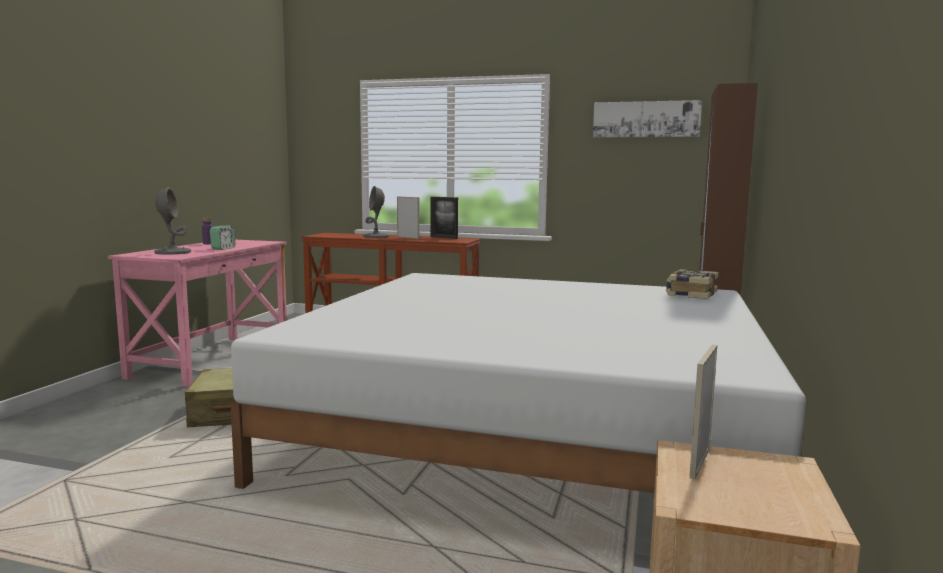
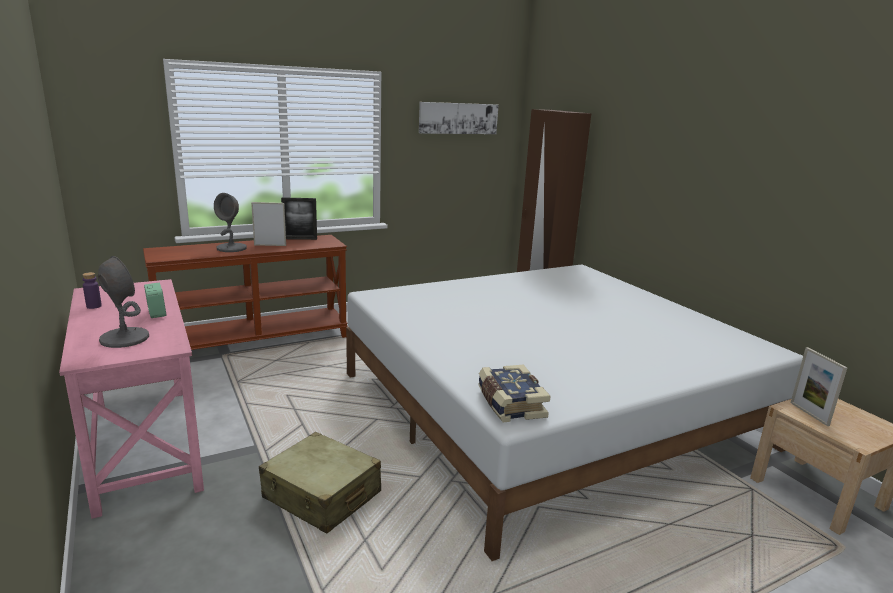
camera: 45 degrees left, 10 degrees up
(690, 294) = (577, 275): book -> book (509, 404)

